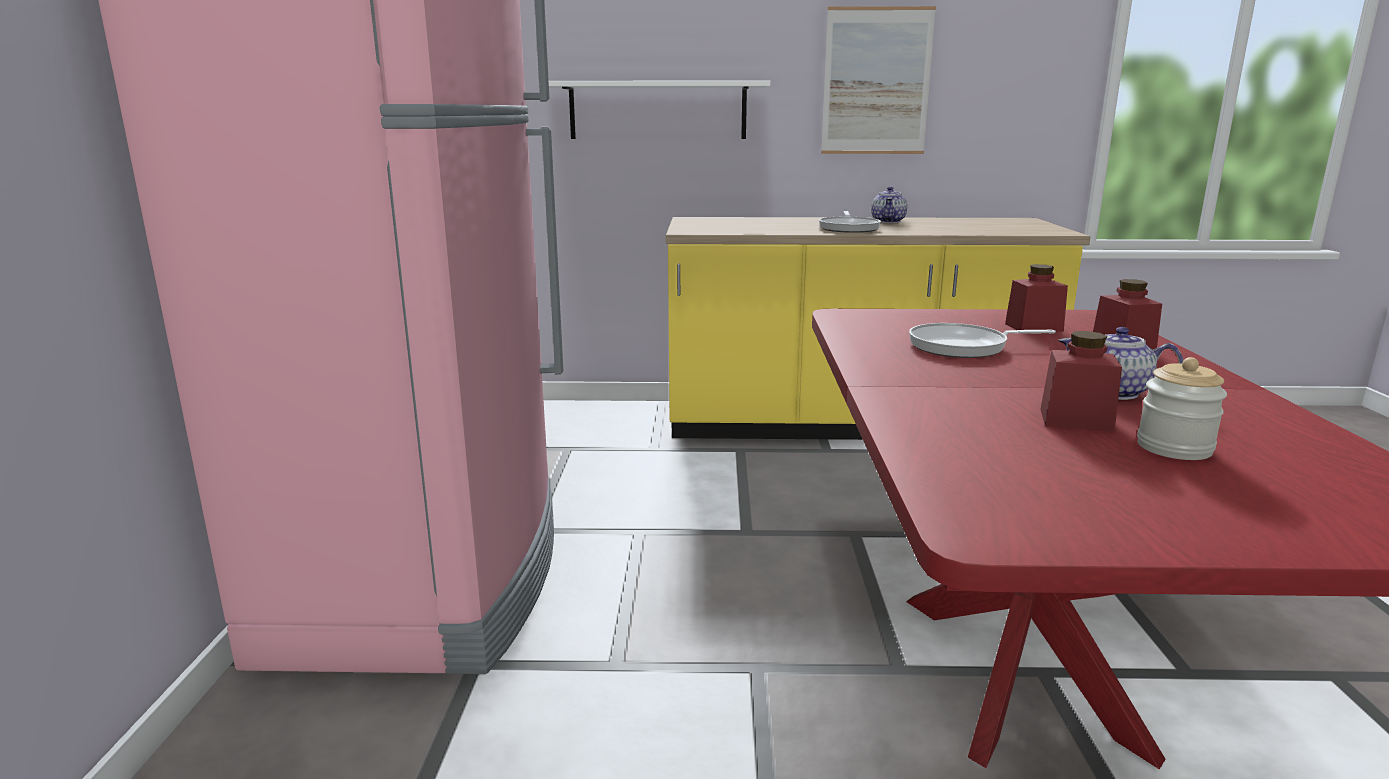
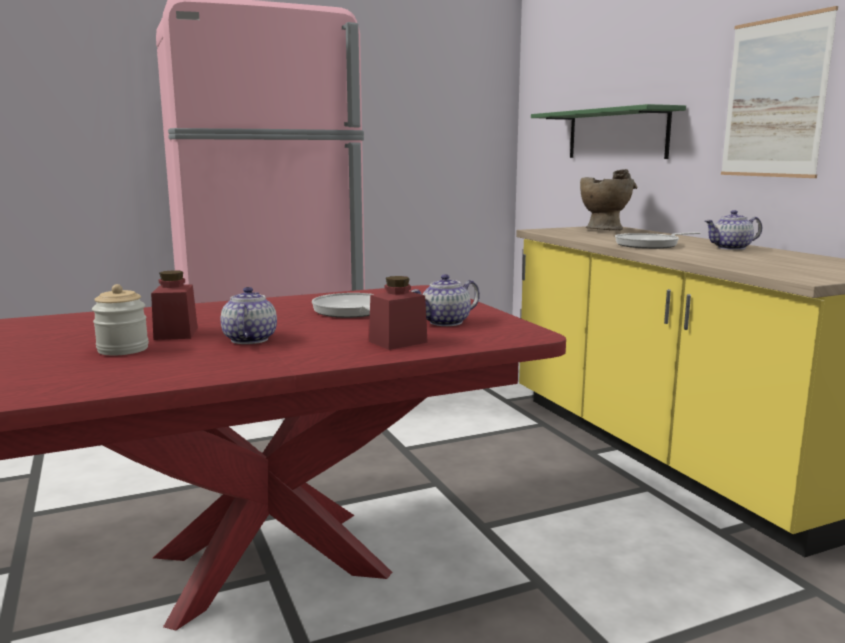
camera: 65 degrees right, 5 degrees down
(658, 110) = (616, 134): white shelf -> green shelf
(716, 221) = (606, 229): none -> beige vase
(1033, 327) = (445, 322): red jar -> teapot

